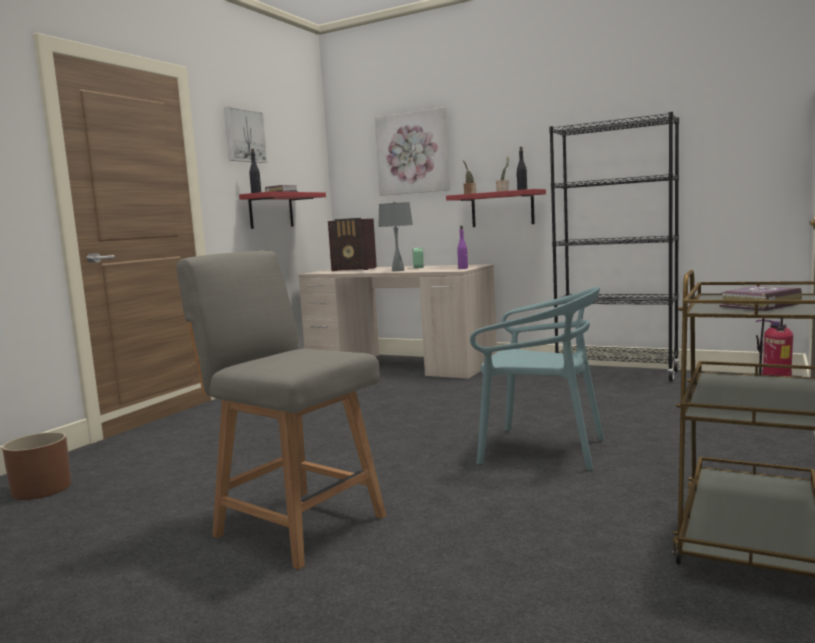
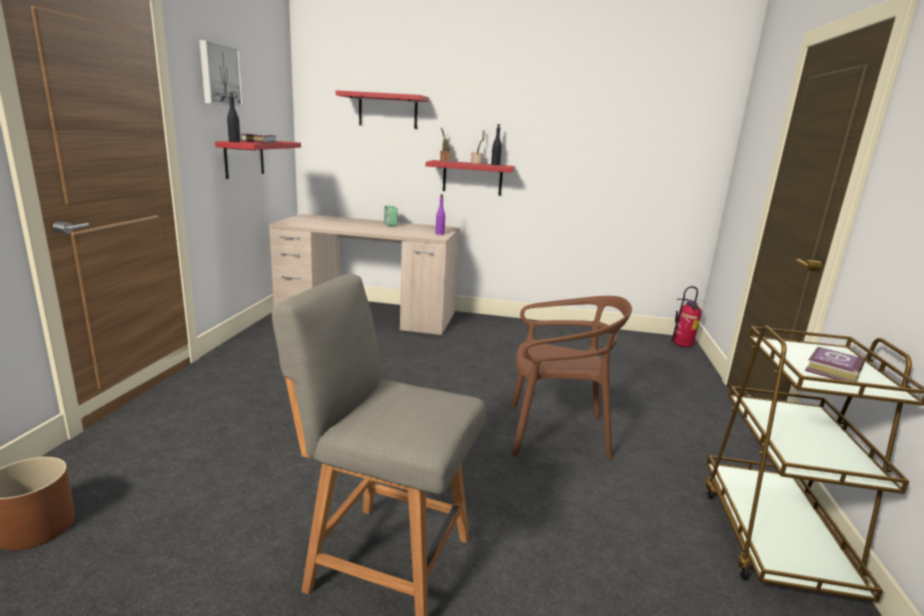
camera: 20 degrees left, 10 degrees up
(354, 269) = (324, 220): radio -> none
(398, 270) = (376, 230): grey table lamp -> none
(413, 153) = (388, 111): picture -> red shelf
(541, 450) = (555, 433): turquoise chair -> brown chair
(616, 373) = (561, 330): black bookcase -> none

